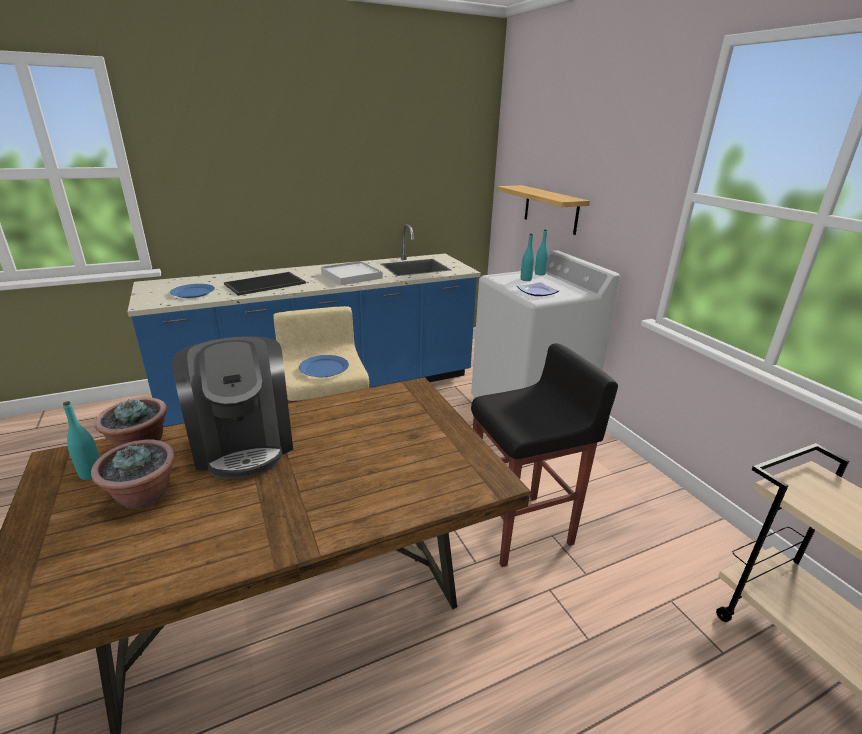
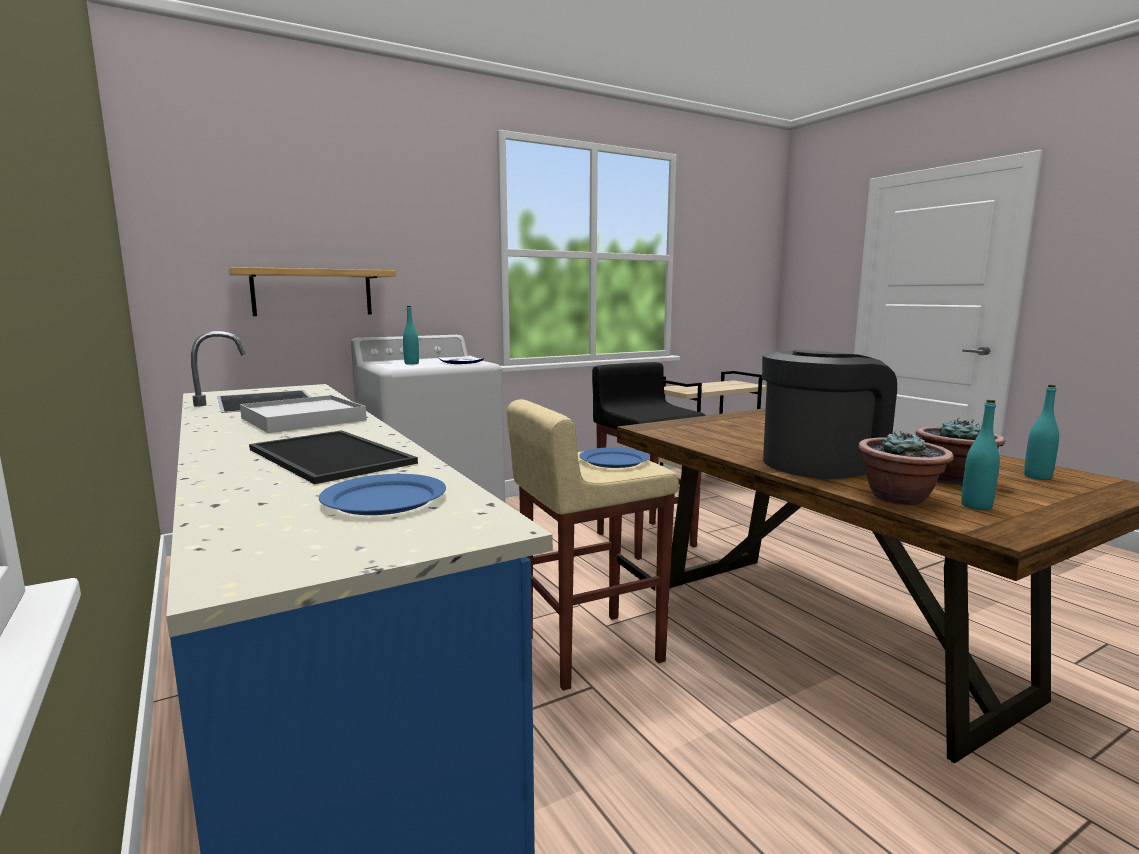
camera: 95 degrees left, 15 degrees down
(540, 274) = (388, 361): turquoise bottle -> turquoise bottle (1037, 477)

